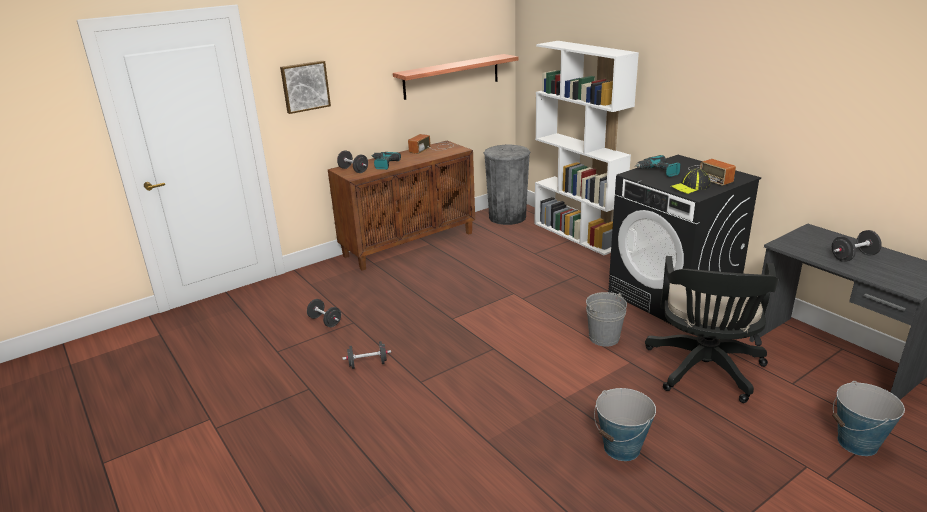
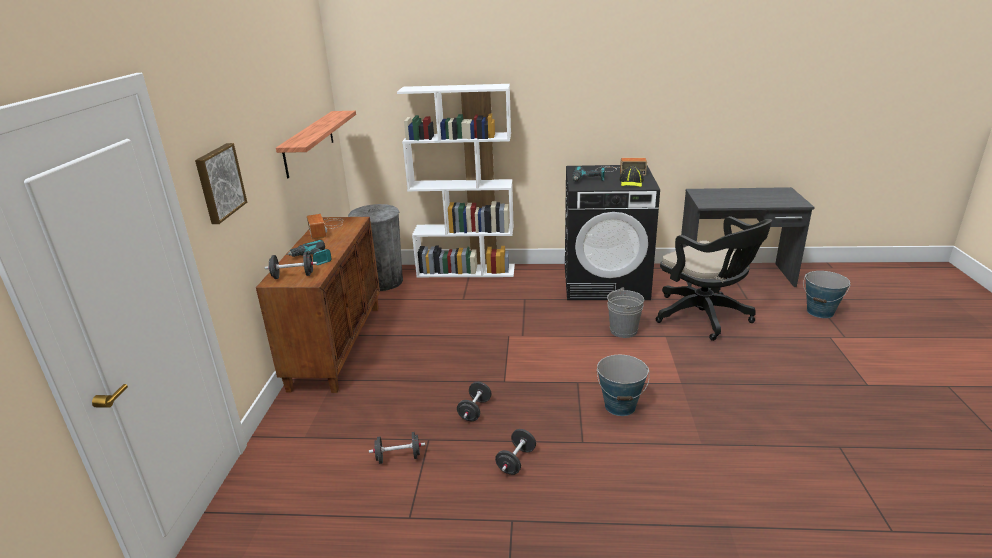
camera: 50 degrees left, 0 degrees up
(622, 448) = (762, 389): bucket -> bucket (620, 406)
(853, 257) = (745, 198): black dumbbell -> black dumbbell (474, 410)

